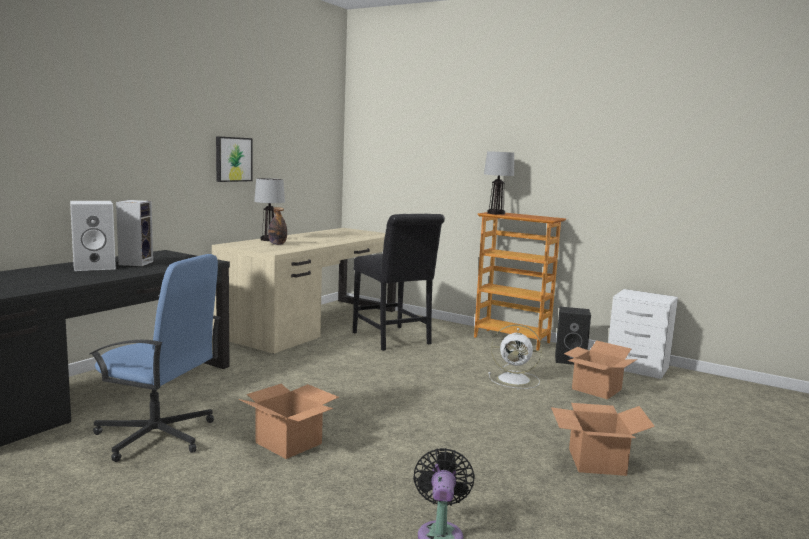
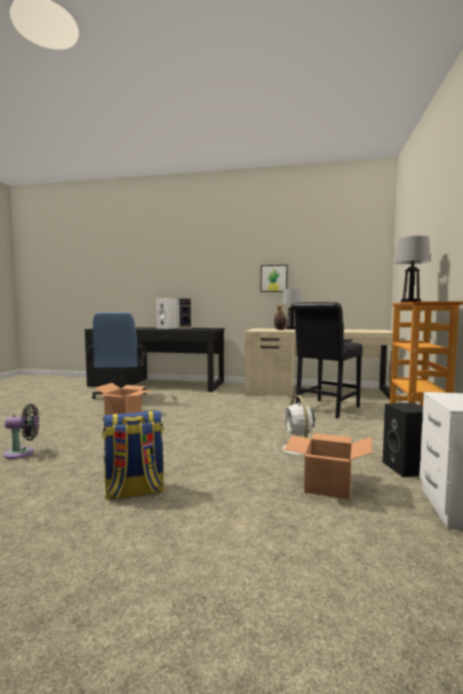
camera: 70 degrees right, 5 degrees down
(597, 462) = (134, 492): cardboard box -> backpack

